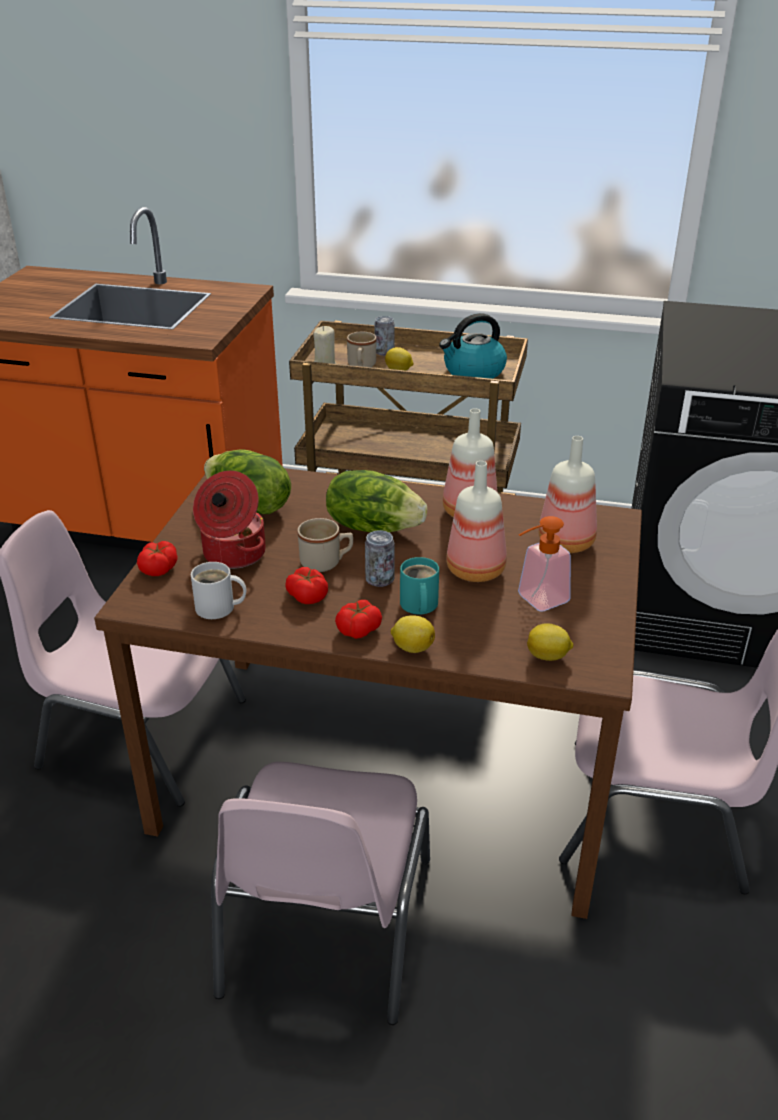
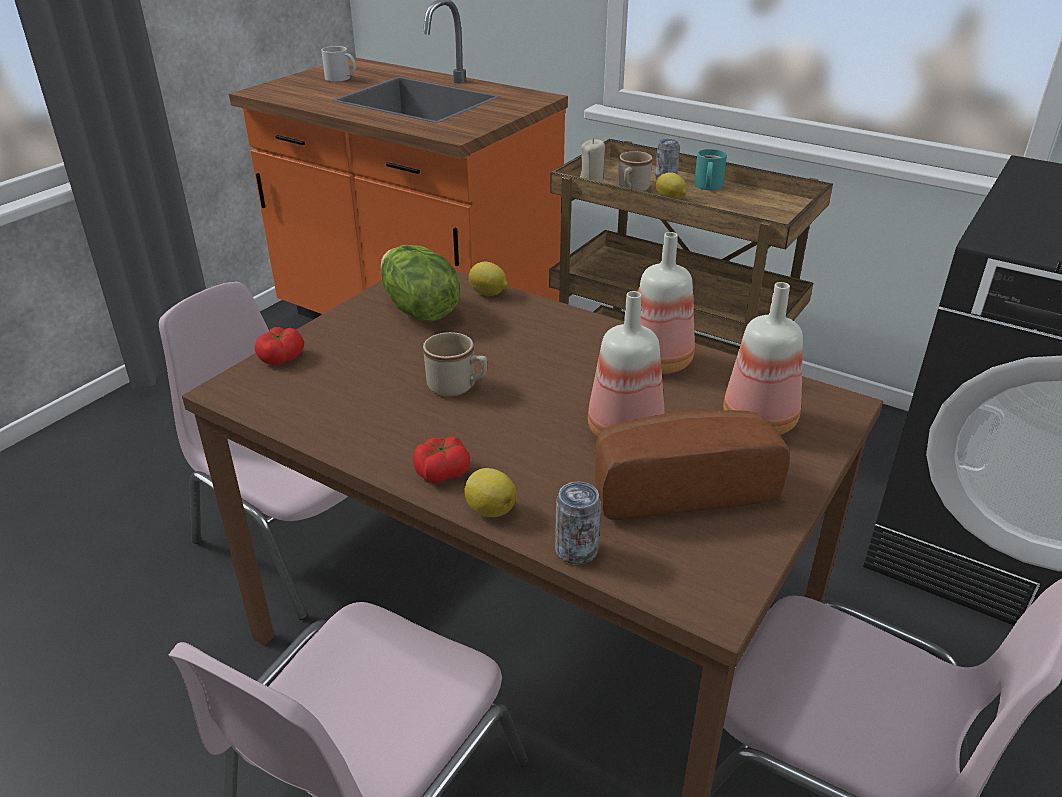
camera: 20 degrees right, 0 degrees up
(218, 608) = (308, 413): white mug -> white mug (339, 78)
(233, 554) = (365, 357): cooking pot -> none
(307, 595) = (412, 420): tomato -> none
(373, 527) = (536, 358): lettuce -> none
(379, 579) = (504, 418): can -> can (576, 551)
(418, 605) = (529, 459): turquoise mug -> turquoise mug (707, 186)
(473, 372) = (754, 212): kettle -> none
(536, 601) = (679, 486): soap dispenser -> bread
(548, 656) = (653, 563): lemon -> lemon (488, 293)

